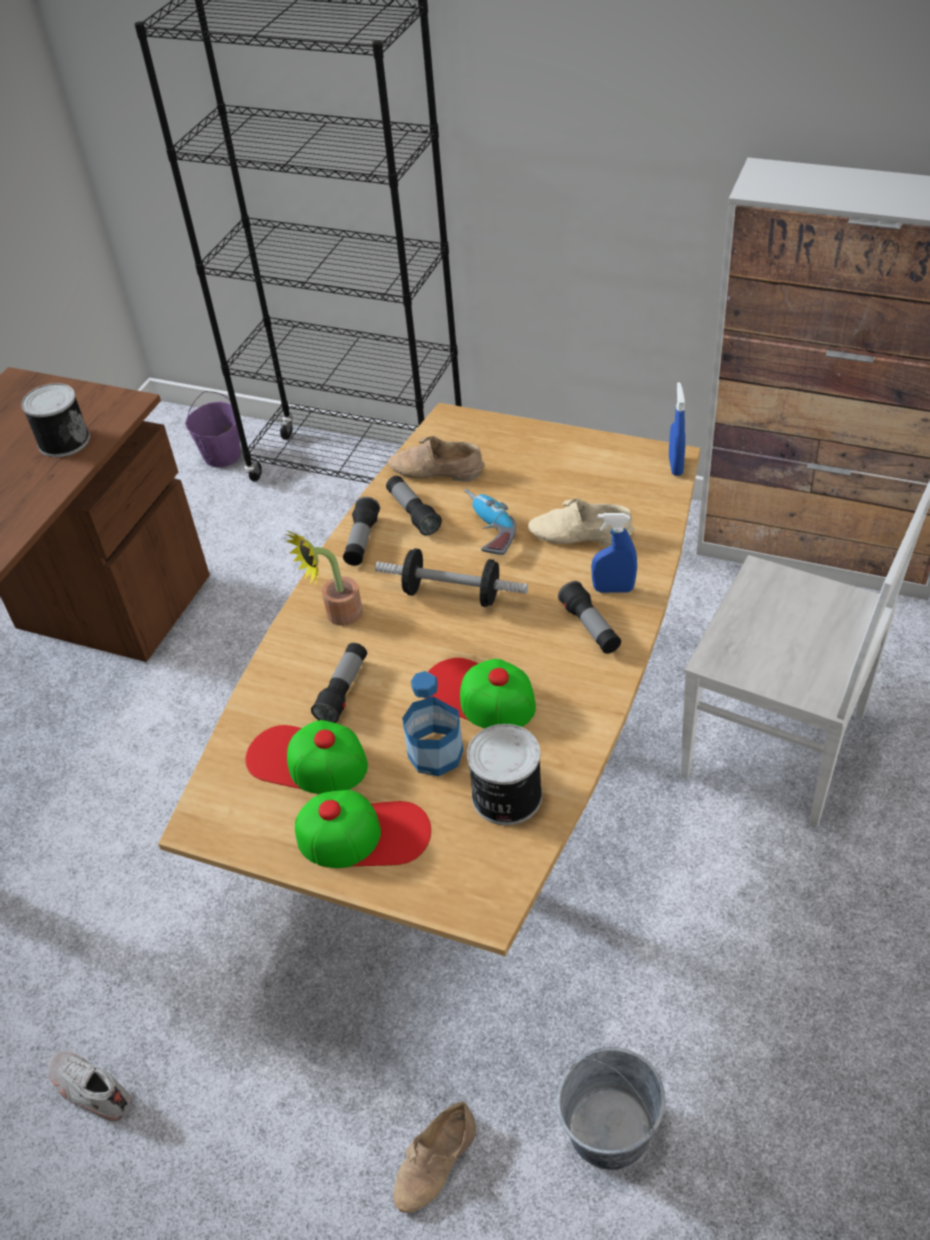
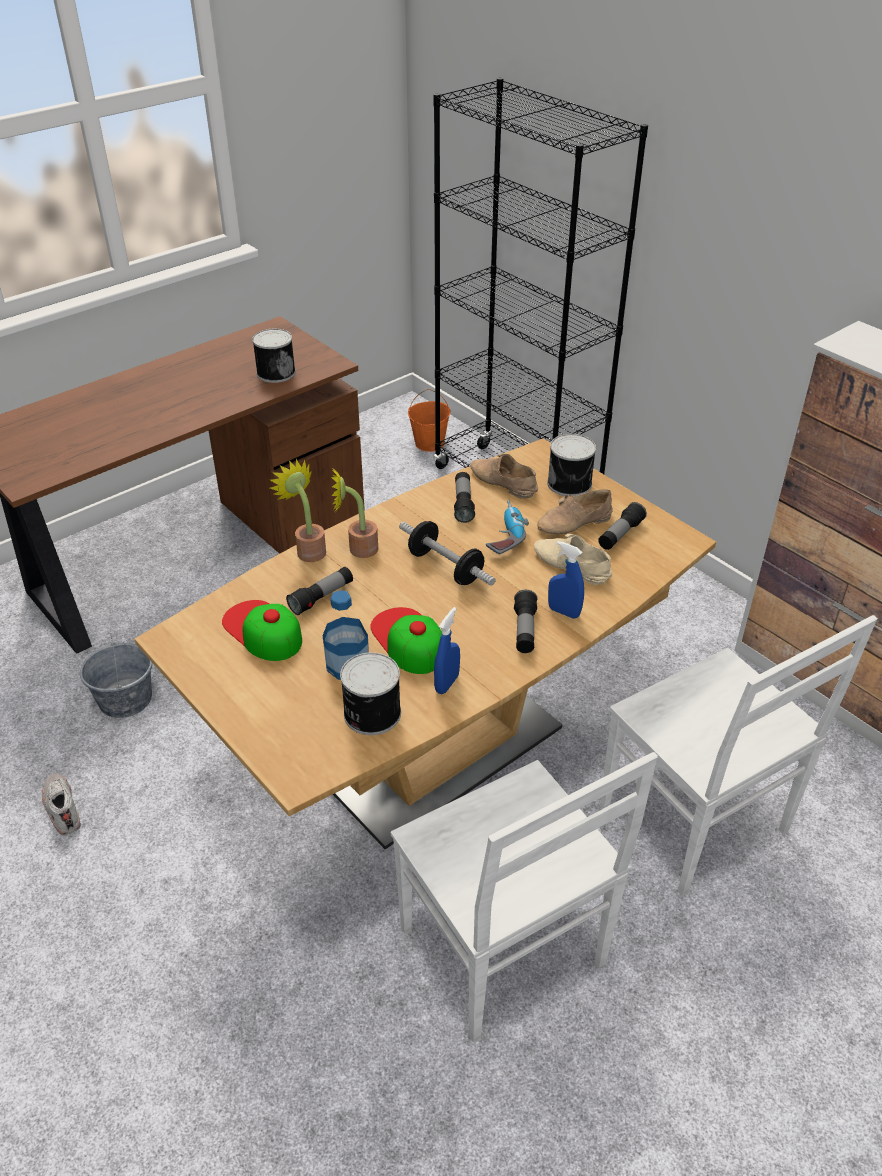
camera: 25 degrees right, 5 degrees down
(222, 455) = (429, 443): purple bucket -> orange bucket
(281, 641) = (308, 550): none -> potted plant
(361, 541) = (413, 508): flashlight -> flashlight (620, 535)
(364, 834) = (260, 692): cap -> none
(437, 1164) = (233, 976): beige shoe -> beige shoe (575, 523)
(509, 443) = (570, 483): none -> can
(608, 1128) = (365, 1021): grey bucket -> grey bucket (125, 699)
(675, 466) = (684, 547): blue spray bottle -> blue spray bottle (447, 683)
(693, 976) = (505, 951): none -> white chair

